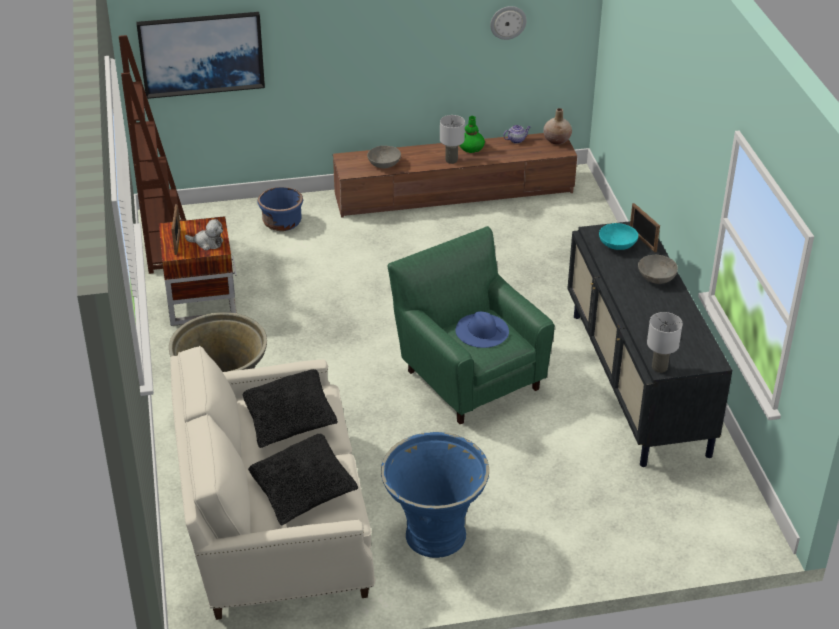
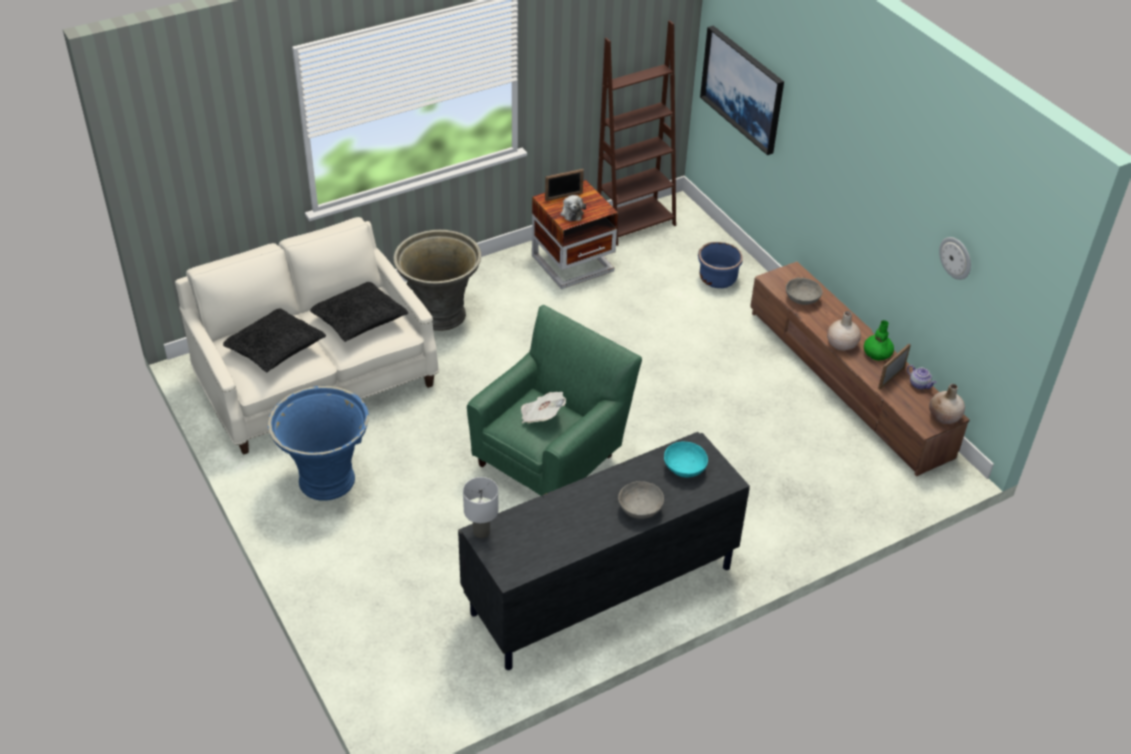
camera: 70 degrees right, 5 degrees up
(451, 161) = (841, 344): white table lamp -> beige vase
(482, 330) = (541, 416): blue hat -> newspaper
(642, 240) = (704, 487): picture frame -> picture frame (891, 378)

